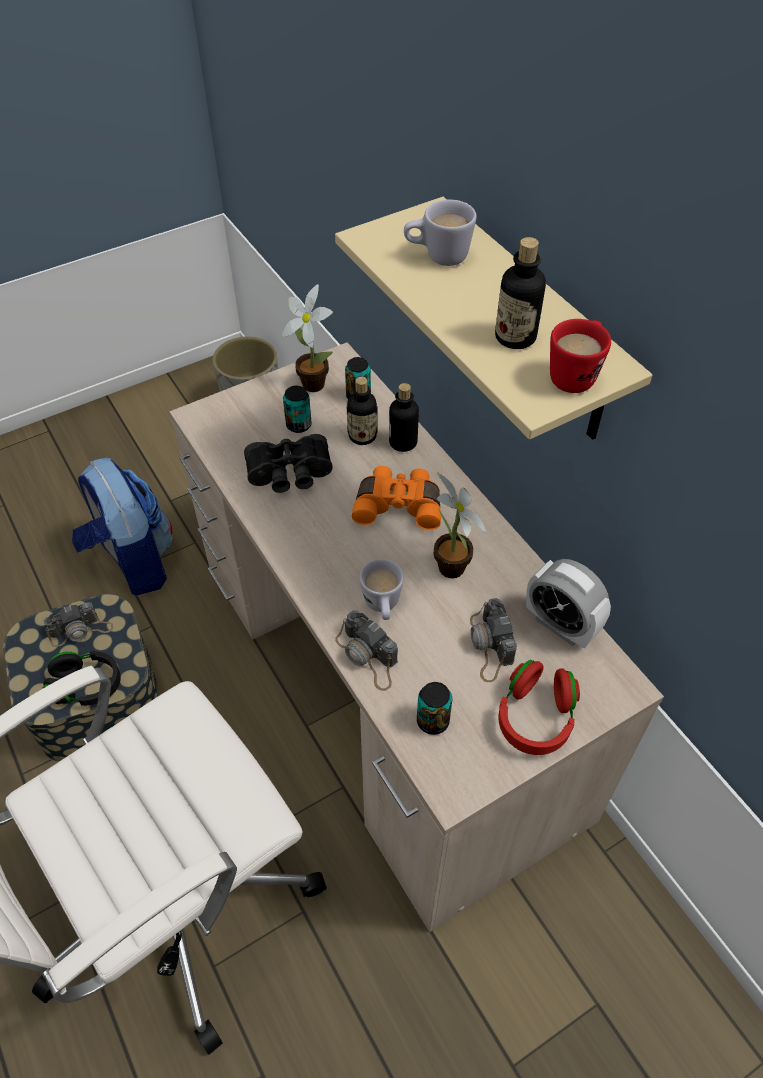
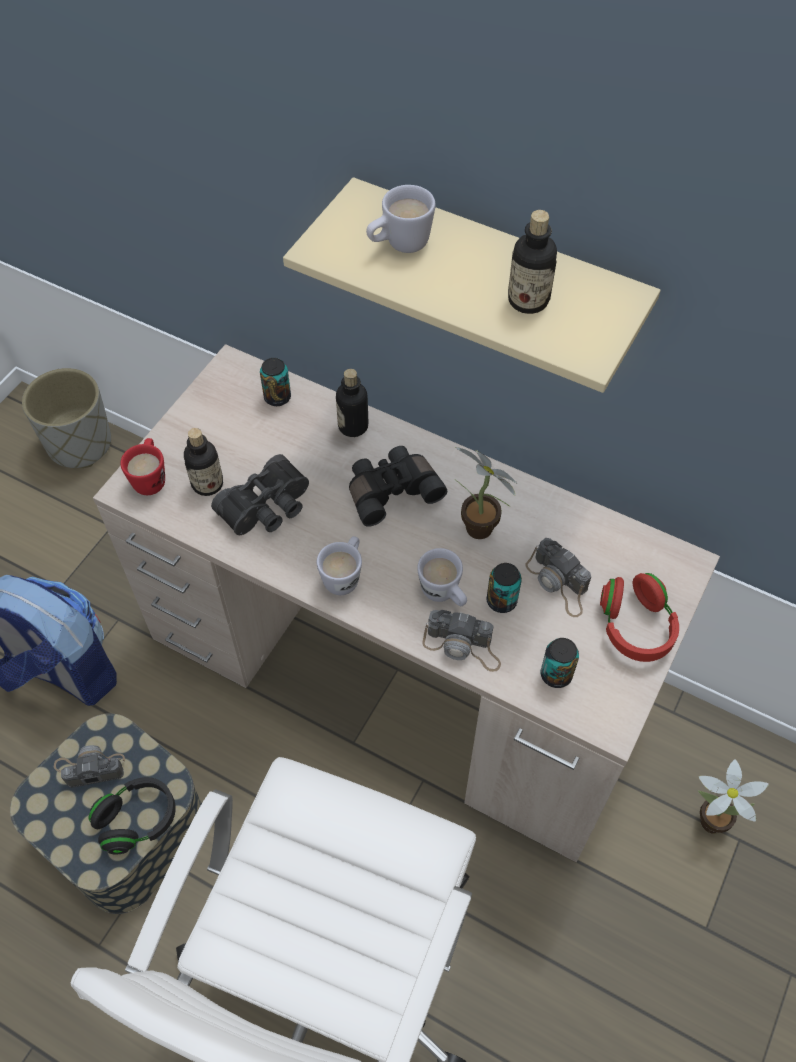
camera: 30 degrees left, 5 degrees up
(80, 630) = (89, 768): camera -> camera turned 135 degrees counterclockwise
(298, 425) = (239, 453): can -> can (501, 601)
(312, 382) = (220, 402): potted plant -> potted plant (707, 819)
(312, 553) = (344, 575): none -> white mug
(362, 436) = (310, 437): bottle -> bottle (207, 484)
(398, 505) = (392, 490): orange binoculars -> black binoculars
(560, 625) = (603, 535): alarm clock -> none
(576, 374) = (603, 315): red mug -> red mug (150, 477)

